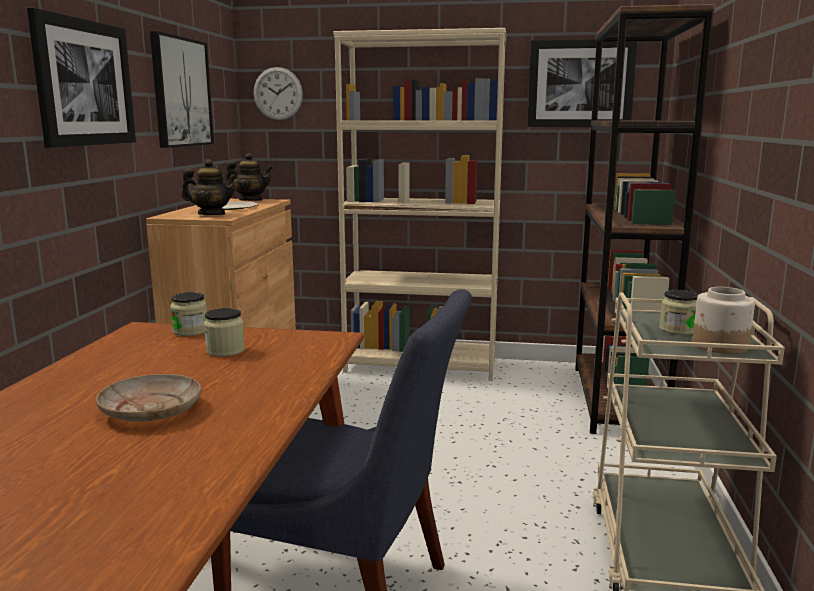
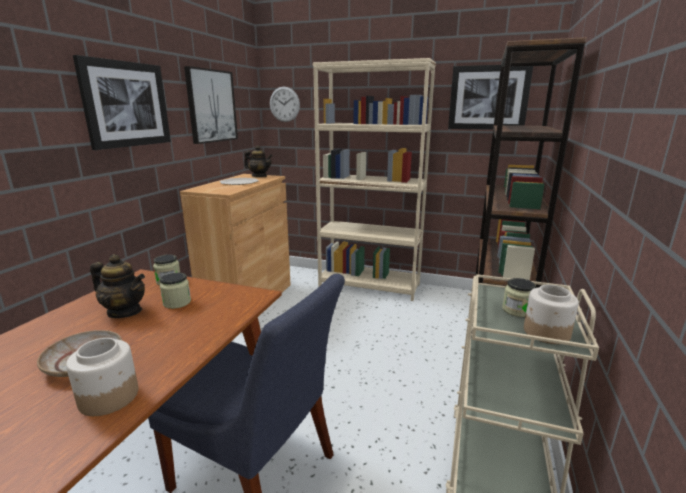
camera: 10 degrees right, 5 degrees up
(212, 214) = (222, 189): teapot -> teapot (125, 312)
(220, 436) = (108, 397): none -> jar

